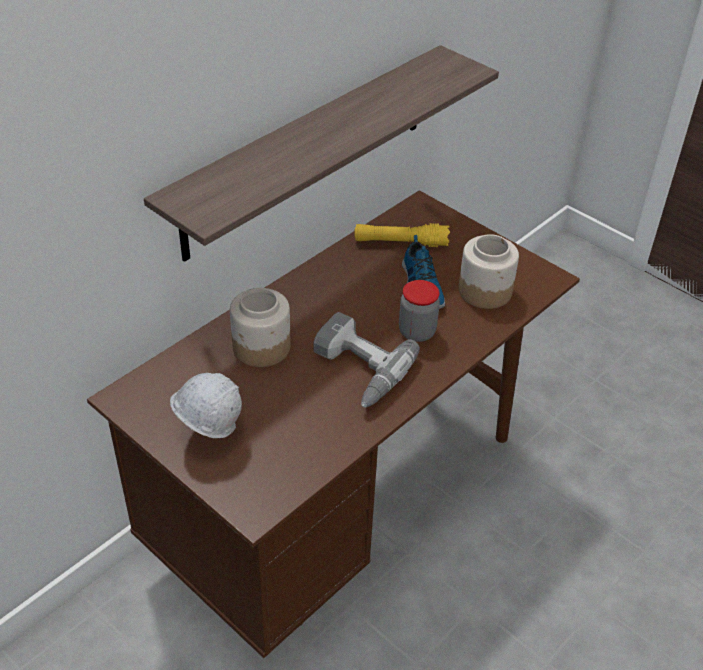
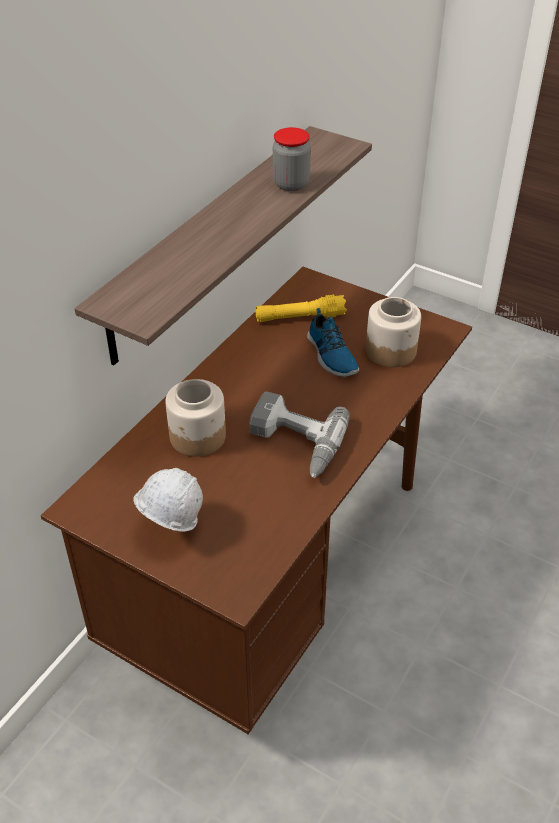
camera: 10 degrees left, 0 degrees up
(417, 332) = (340, 399): jar -> jar (291, 184)

